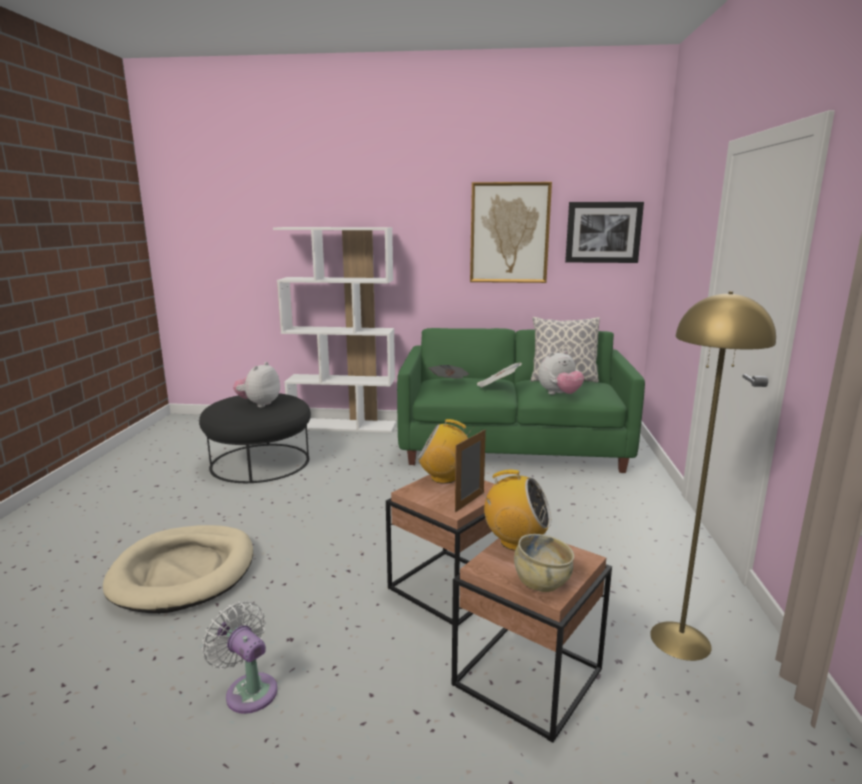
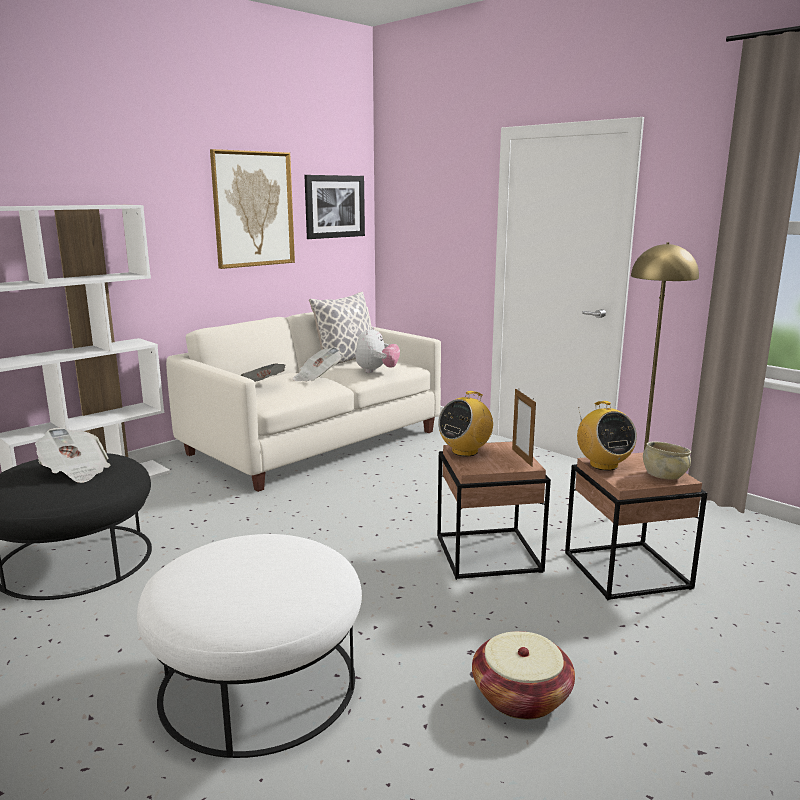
camera: 50 degrees left, 0 degrees up
(184, 572) = (258, 683): beige dog bed -> white ottoman
(248, 690) = (521, 696): white fan -> basket
(259, 404) = (75, 471): plush toy -> newspaper
(513, 446) = (315, 442): green sofa -> white sofa
(515, 542) = (603, 465): radio -> radio turned 105 degrees clockwise

